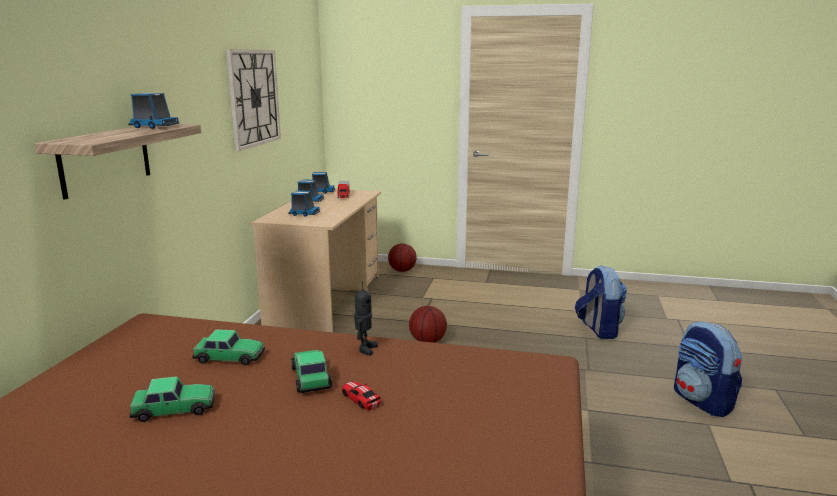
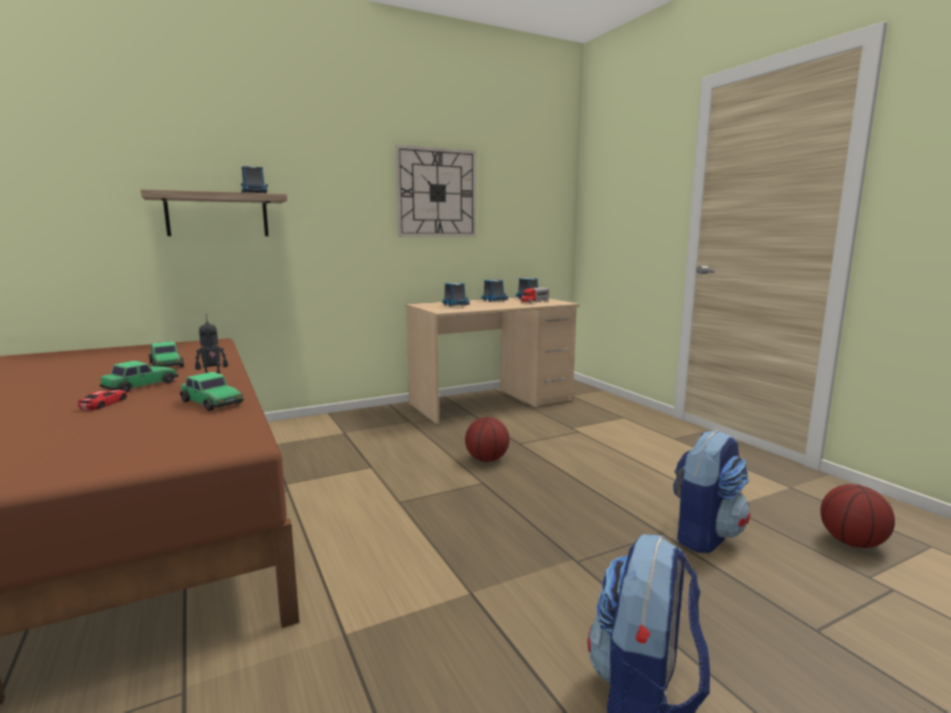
camera: 50 degrees right, 5 degrees down
(175, 409) = (69, 374): toy car -> toy car (212, 402)
(402, 271) = (608, 403): basketball -> basketball (851, 543)

